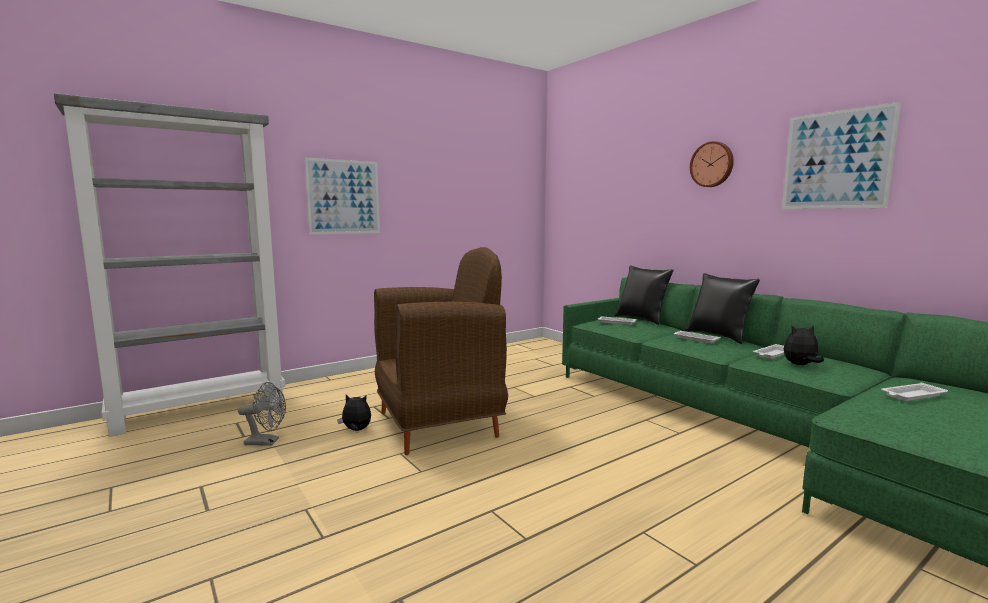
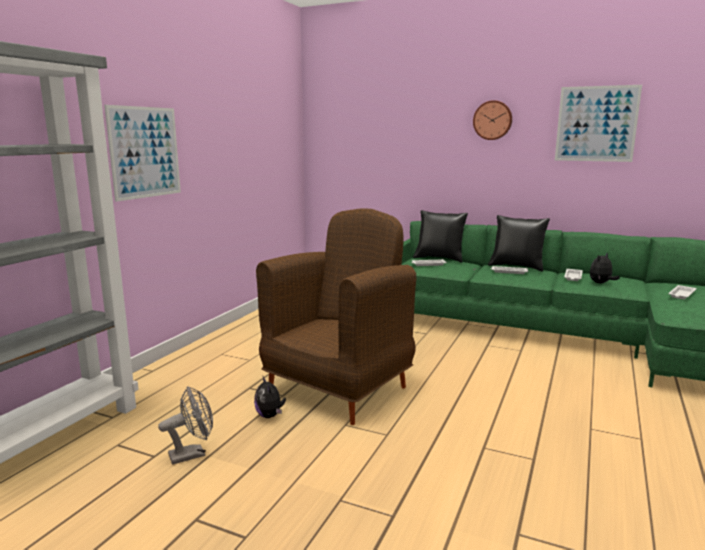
camera: 30 degrees left, 5 degrees up
(356, 430) = (270, 415): plush toy -> plush toy turned 90 degrees counterclockwise

